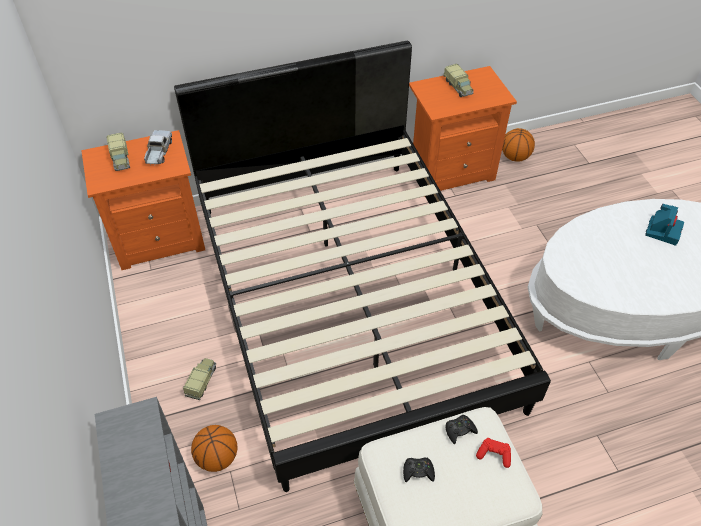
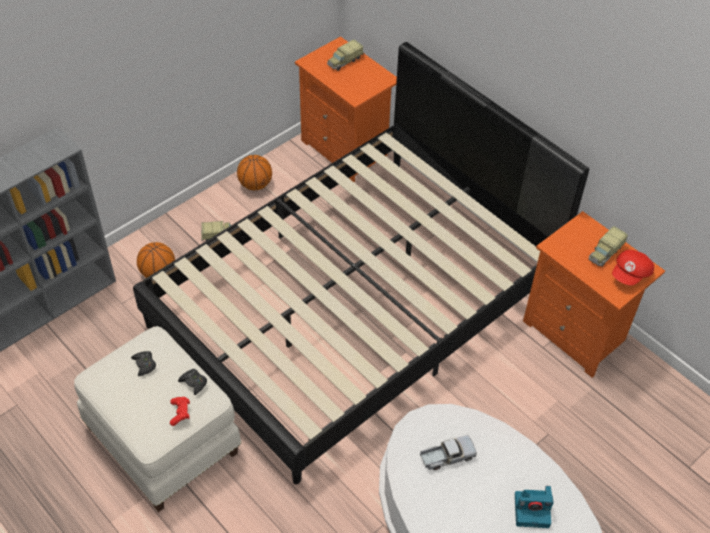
camera: 65 degrees right, 0 degrees up
(158, 152) = (366, 79): toy truck -> toy truck (447, 456)
(486, 83) = (631, 274): none -> red cap
(515, 157) = (643, 387): basketball -> basketball (255, 184)

